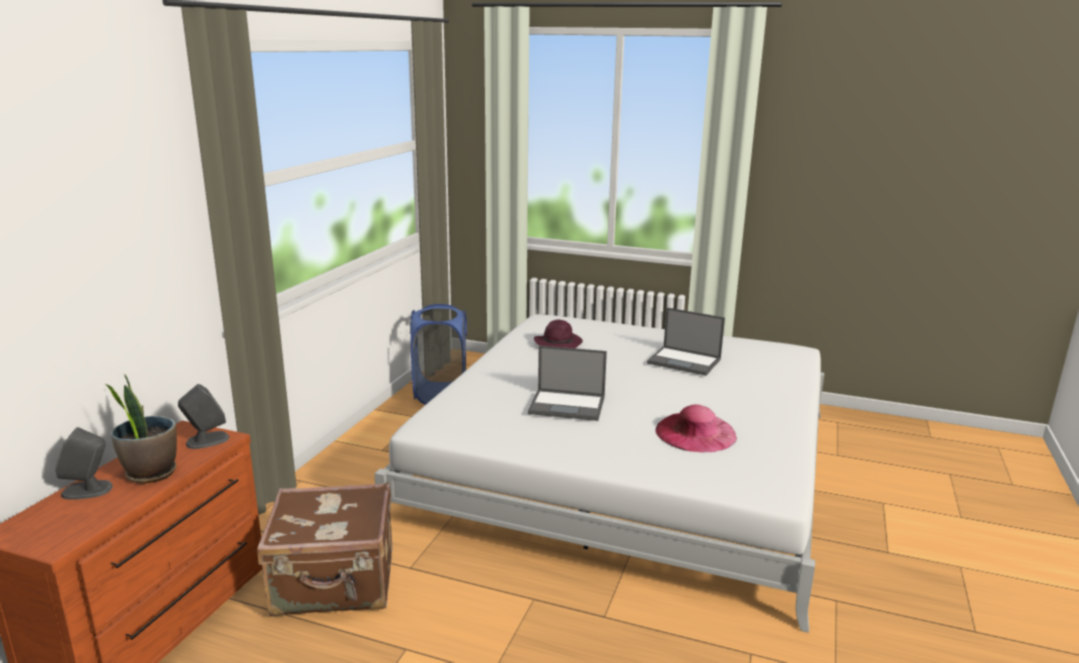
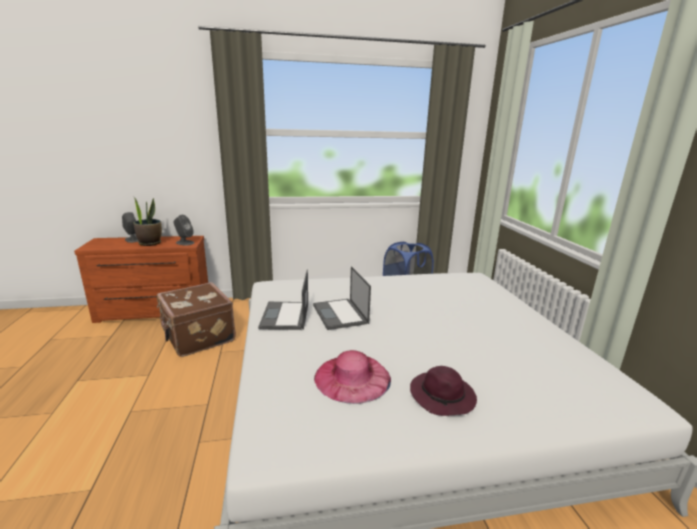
camera: 60 degrees right, 0 degrees up
(558, 343) = (440, 289): purple hat -> purple hat (443, 397)
(685, 361) = (487, 341): laptop -> laptop (285, 316)

